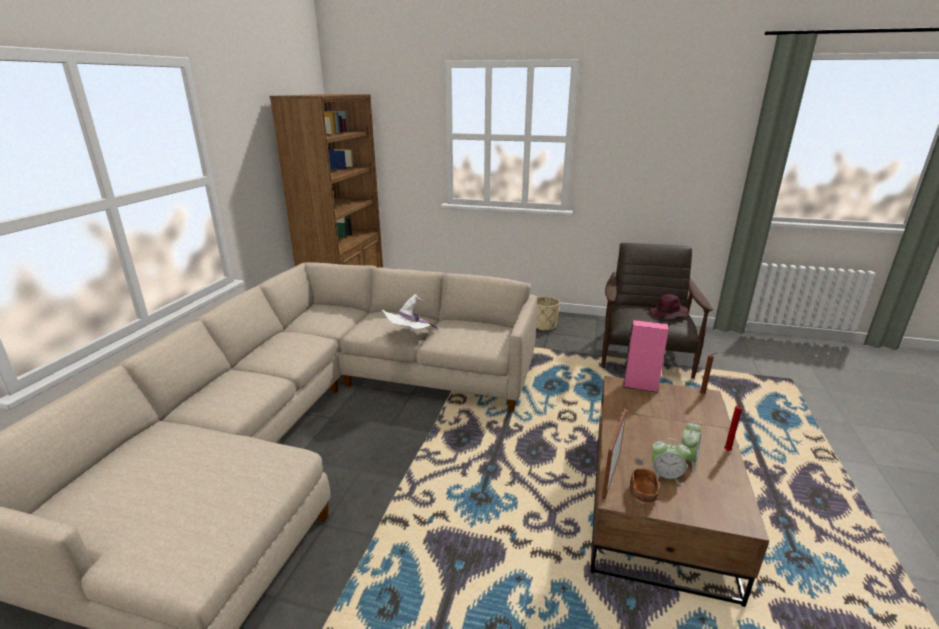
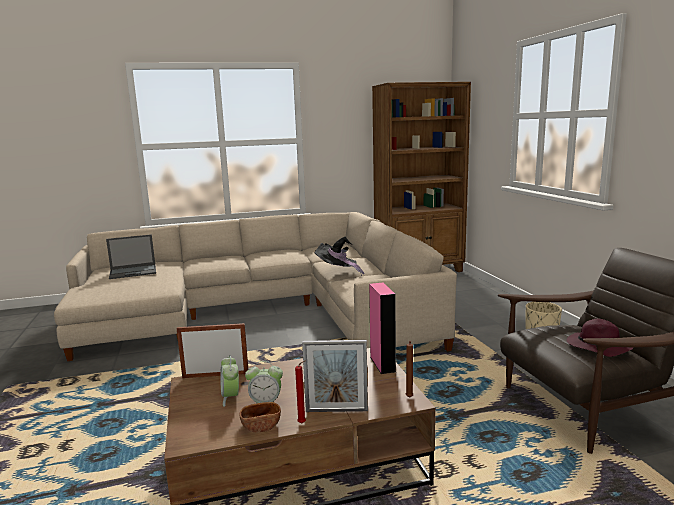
camera: 60 degrees right, 10 degrees down
(162, 472) = (134, 272): none -> laptop
(408, 336) = (337, 272): white hat -> black hat
(642, 494) = (198, 391): brown bowl -> brown bowl (261, 426)
(711, 429) = (336, 410): none -> picture frame

